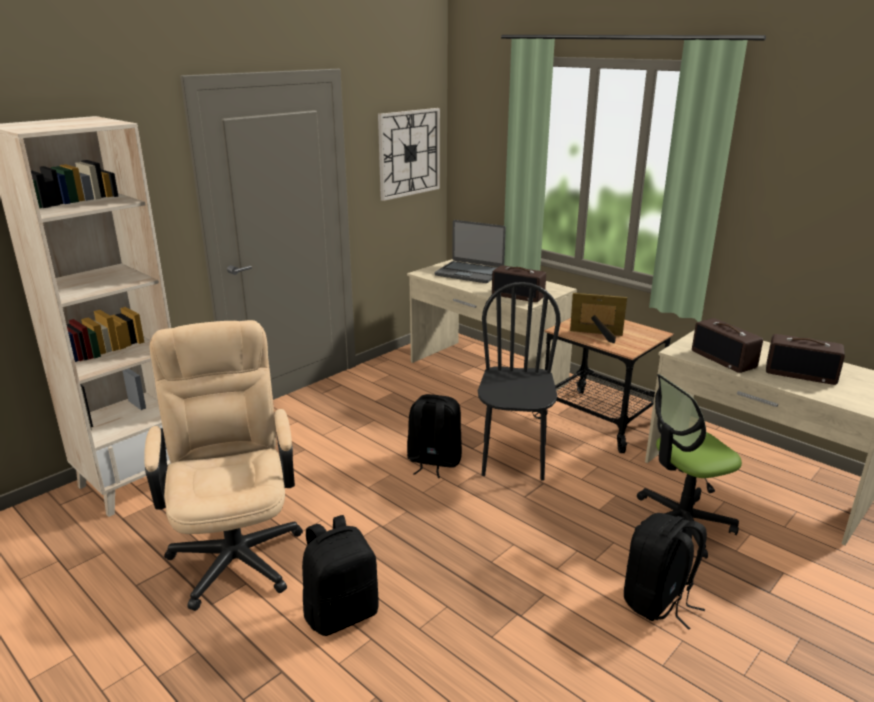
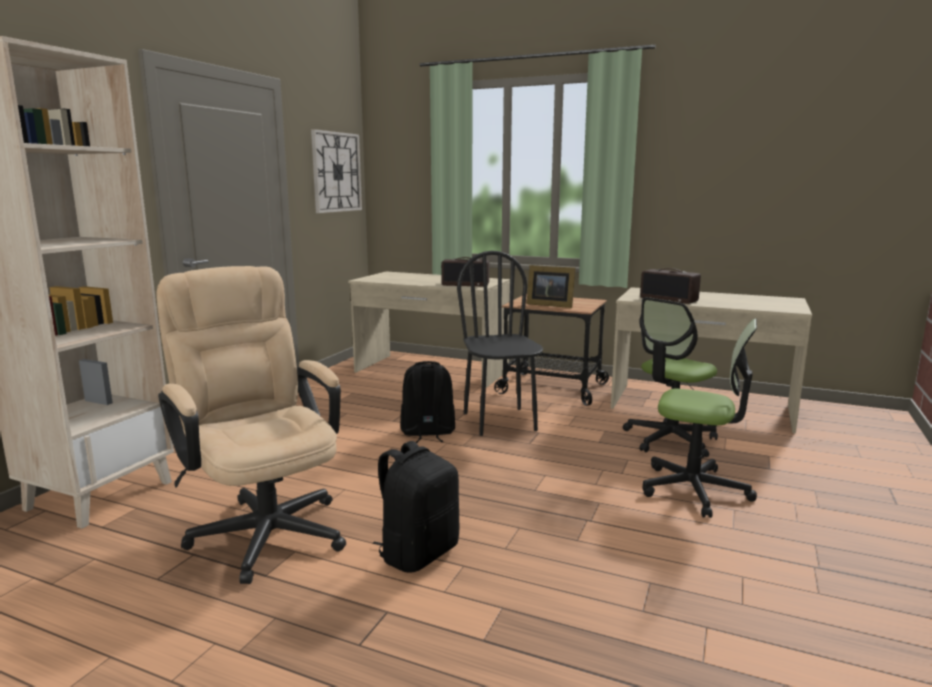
camera: 20 degrees left, 10 degrees down
(469, 273) = (407, 277): laptop -> none
(597, 335) = (549, 304): picture frame -> picture frame turned 150 degrees counterclockwise
(658, 602) = (694, 489): black backpack -> office chair
(801, 374) = (731, 301): radio -> none

